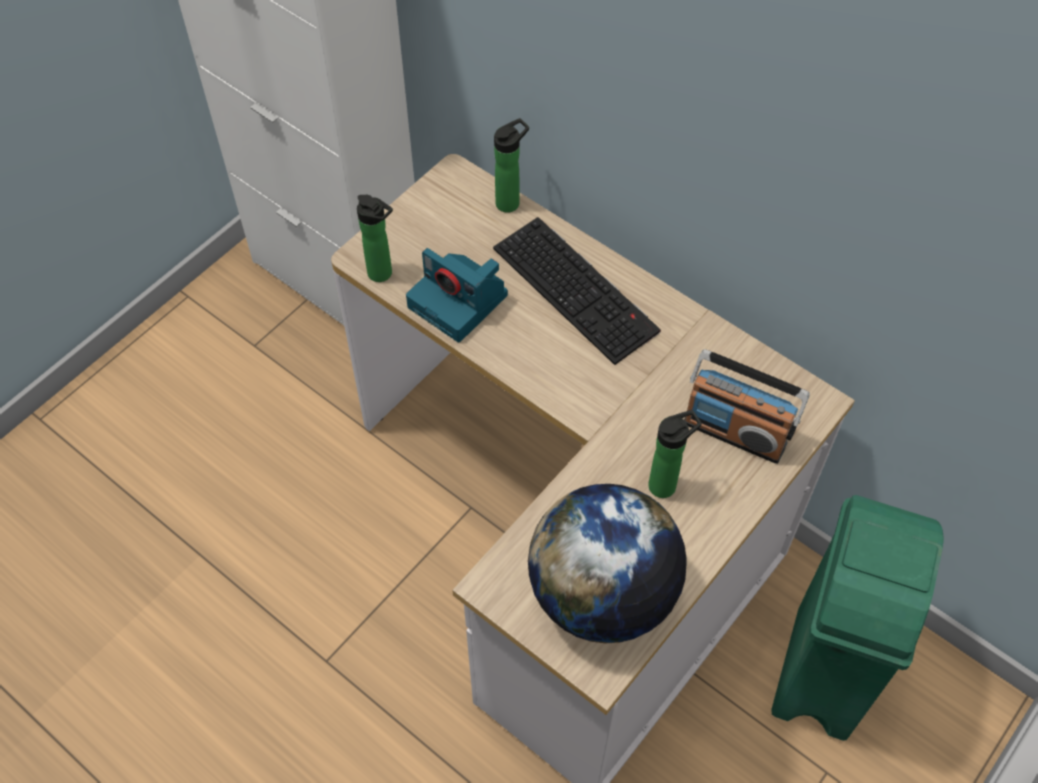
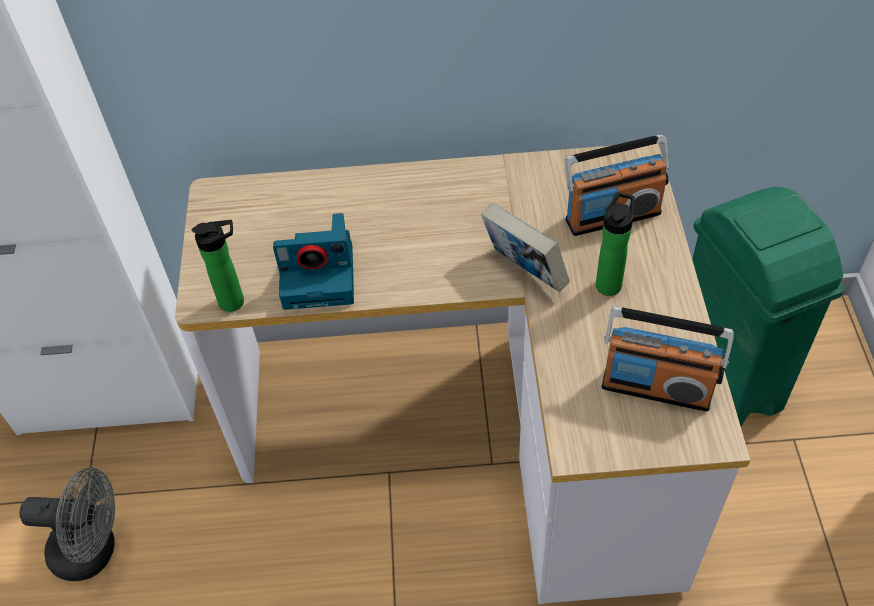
camera: 40 degrees left, 5 degrees down
(224, 390) = (94, 551): none -> grey fan
(510, 202) = (279, 182): bottle -> none
(578, 289) = (399, 204): keyboard -> none
(602, 595) = (656, 387): globe -> radio
(610, 420) = (524, 272): none -> book

